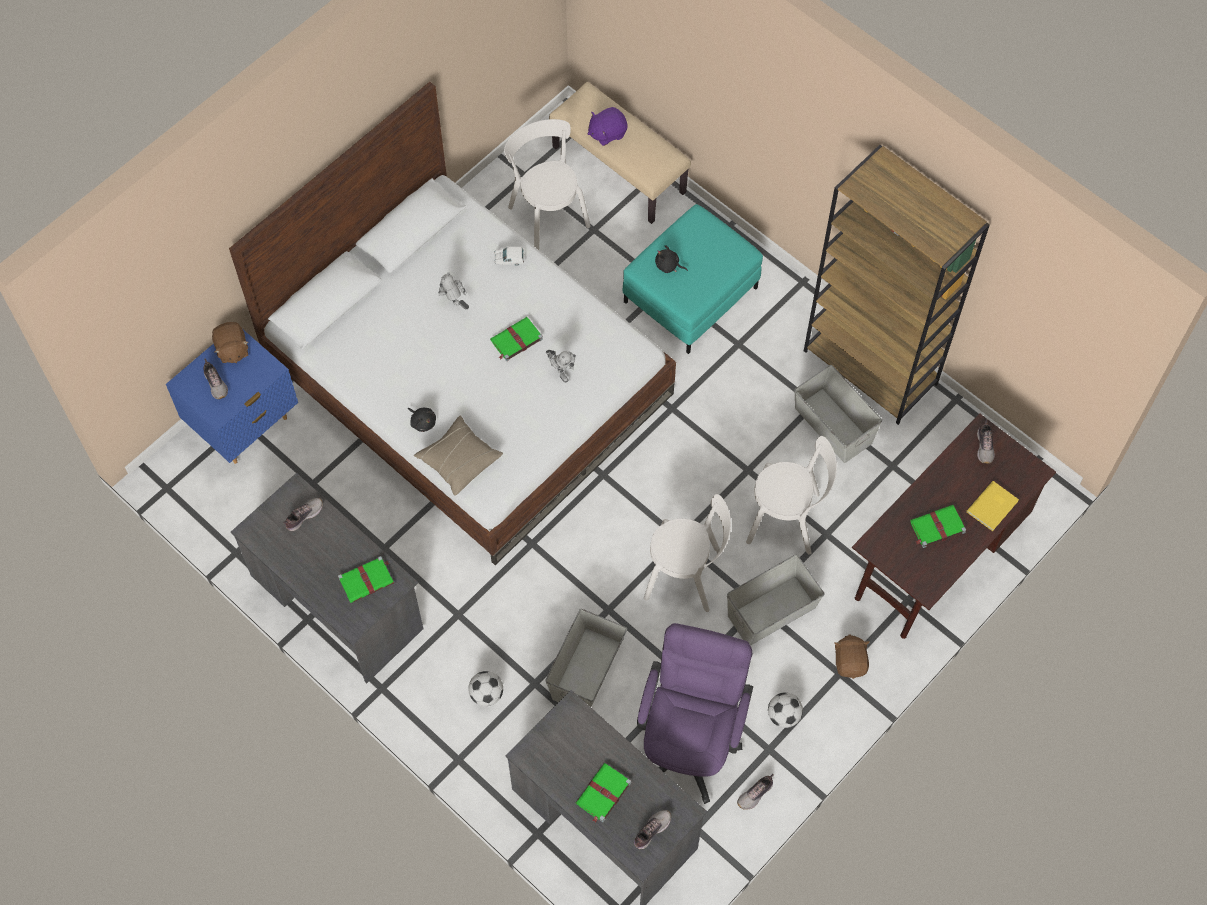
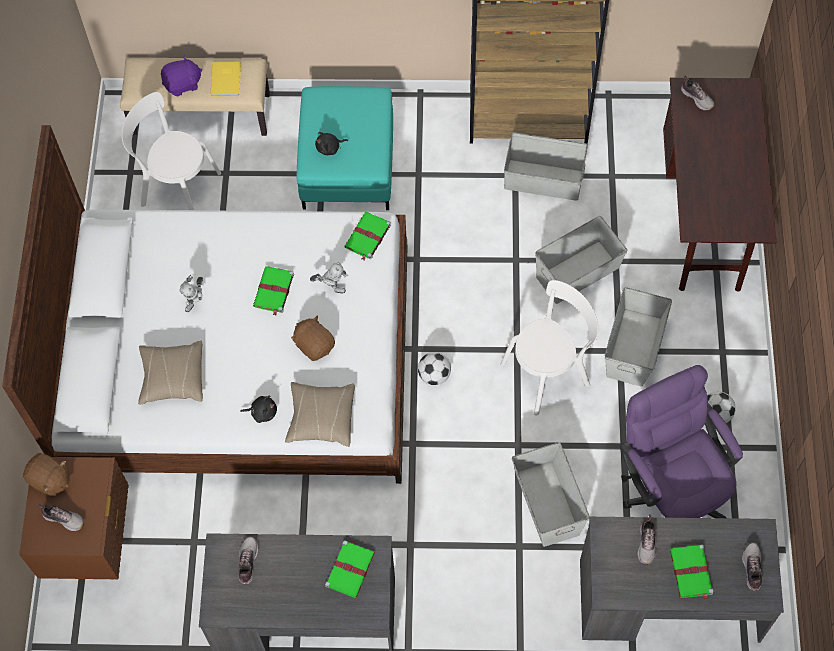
camera: 40 degrees left, 0 degrees up
(244, 425) = (91, 542): blue nightstand -> brown nightstand
(385, 346) = (172, 378): none -> beige pillow
(454, 304) = (196, 301): toy robot -> toy robot turned 75 degrees counterclockwise
(486, 694) = (492, 586): football -> football (434, 375)
(509, 260) = (206, 234): white toy car -> none
(607, 133) = (183, 84): purple plush toy -> purple plush toy turned 135 degrees counterclockwise
(755, 794) = (753, 487): shoe -> shoe (647, 543)
(787, 519) = (578, 272): white chair -> grey storage box
(850, 662) = (721, 337): brown plush toy -> brown plush toy (314, 345)
(936, 527) = (723, 180): green book -> green book (367, 237)
(993, 507) = (745, 135): yellow book -> yellow book (227, 79)

